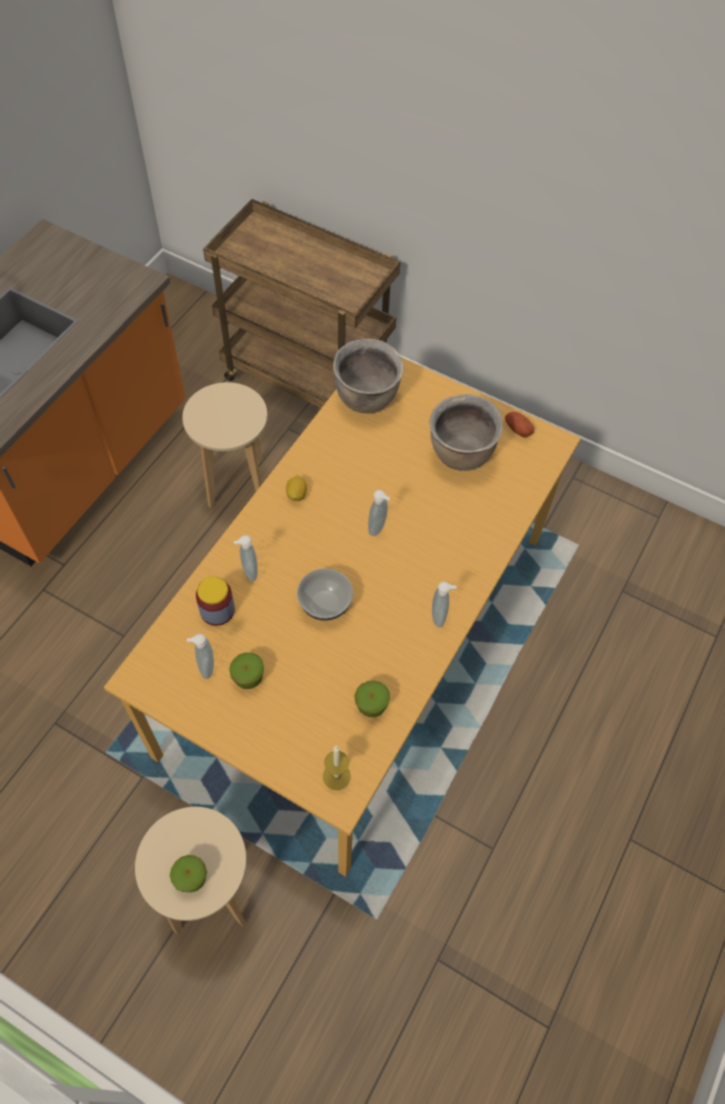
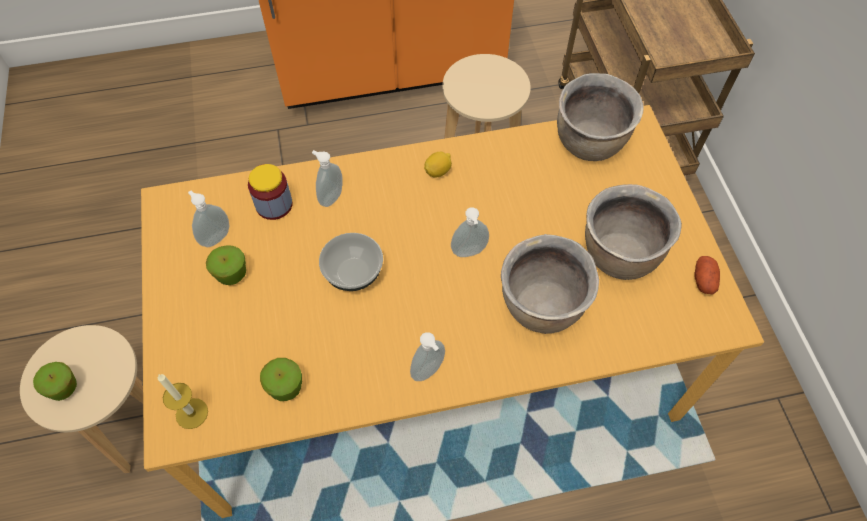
camera: 50 degrees right, 0 degrees up
(455, 522) = (541, 308): none -> brown cooking pot

